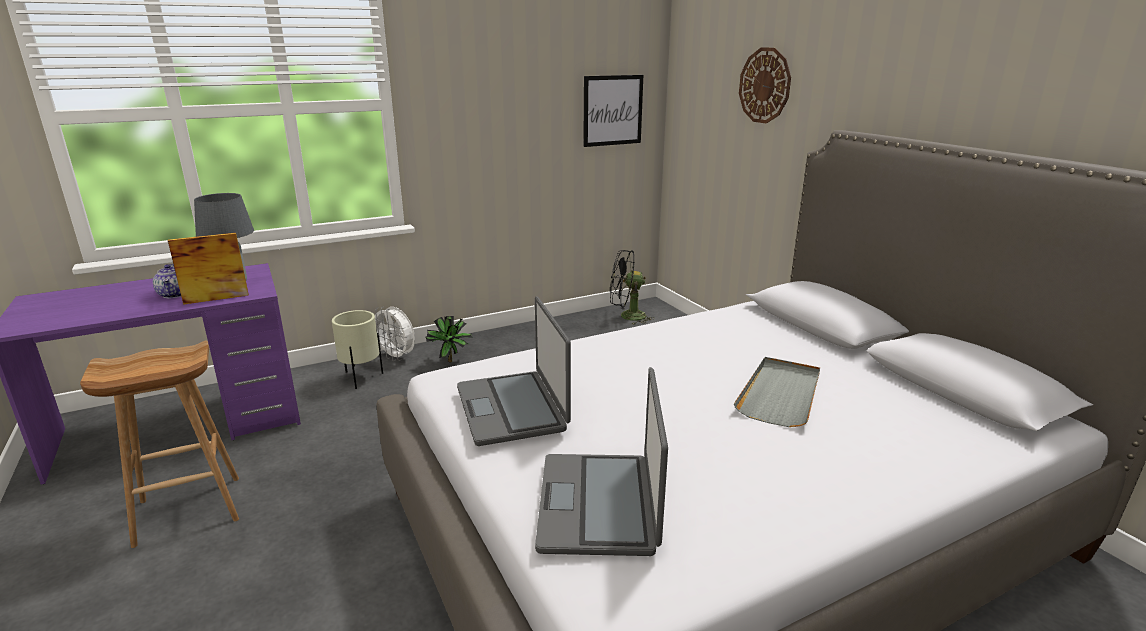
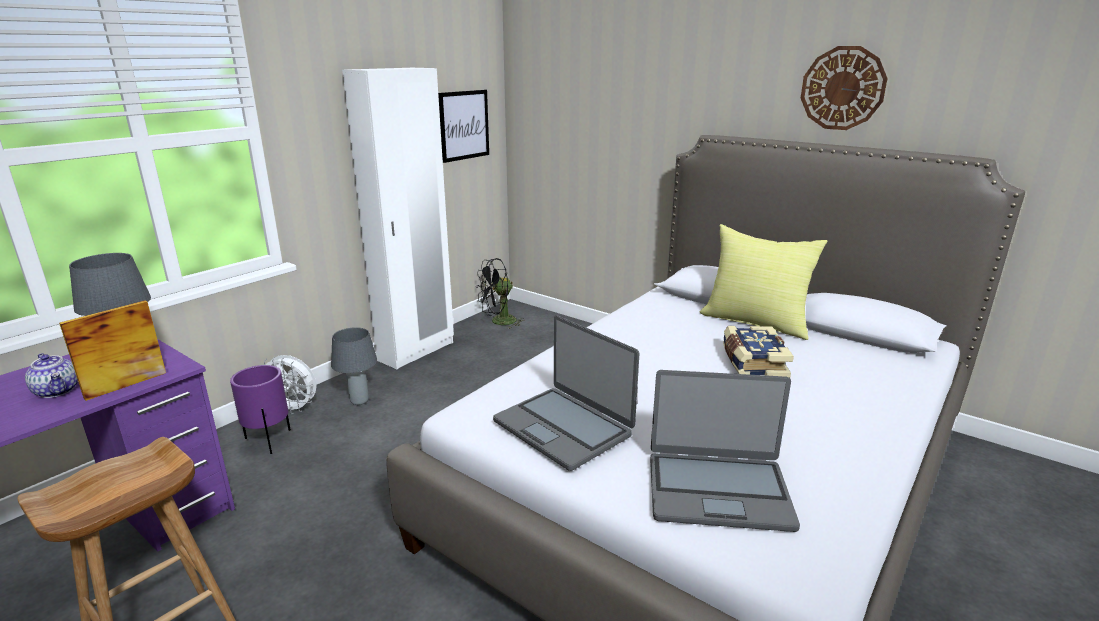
camera: 25 degrees left, 0 degrees up
(361, 378) = (269, 441): beige planter -> purple planter
(452, 362) = (360, 401): potted plant -> grey table lamp
(531, 329) = (416, 351): none -> white wardrobe
(599, 504) = (718, 491): laptop -> laptop turned 60 degrees counterclockwise
(764, 85) = (618, 98): wall clock -> wall clock (842, 88)
(780, 394) = (752, 363): grey tray -> book
(835, 354) = (756, 322): none -> yellow pillow

